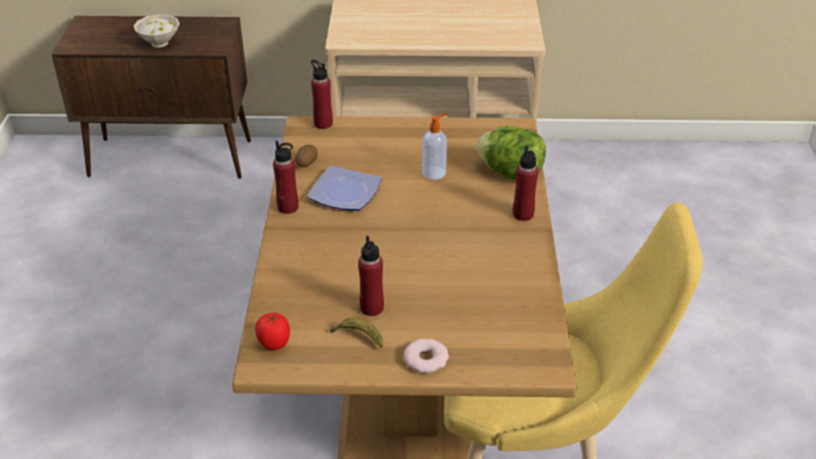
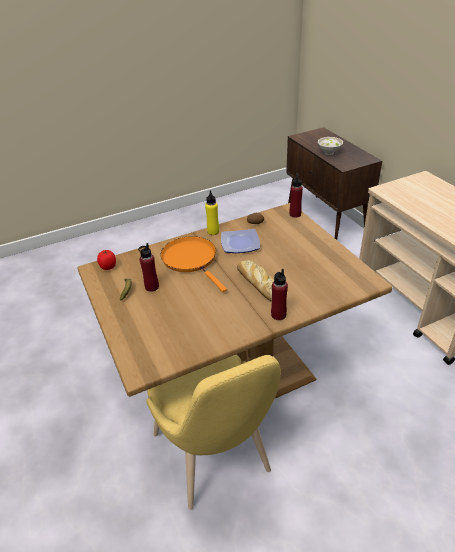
camera: 65 degrees right, 0 degrees up
(288, 207) = (213, 231): red bottle -> yellow bottle
(340, 249) = (191, 259): none -> orange frying pan
(426, 359) = (121, 320): donut -> none
(434, 172) = (288, 266): soap dispenser -> none
(450, 209) = (258, 284): none -> bread
(510, 173) = (317, 296): lettuce -> none

